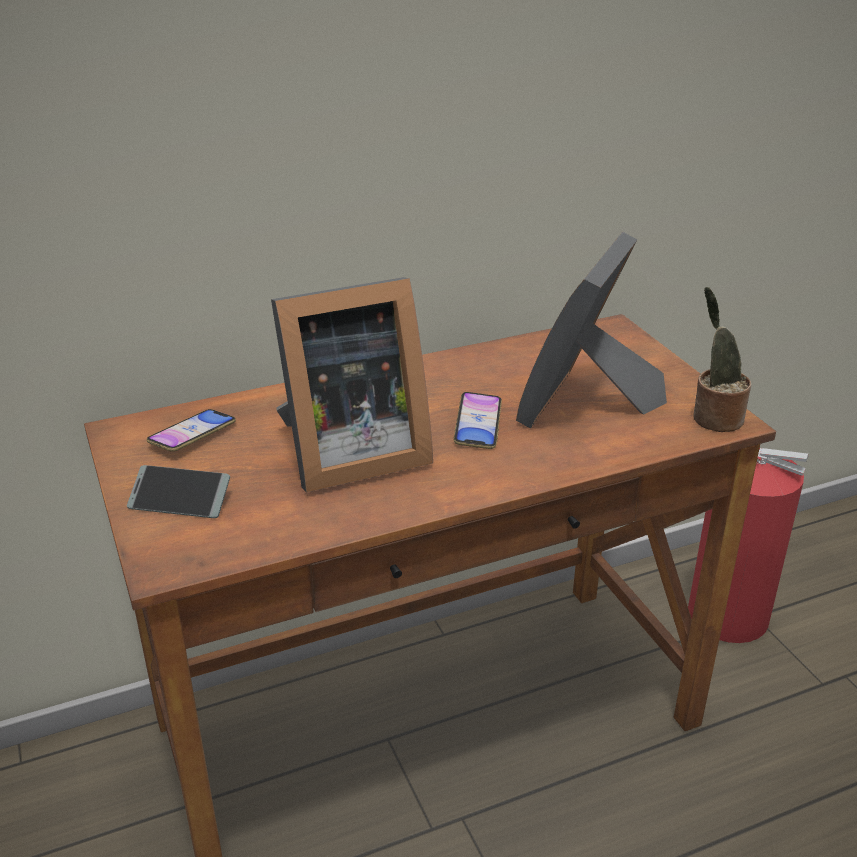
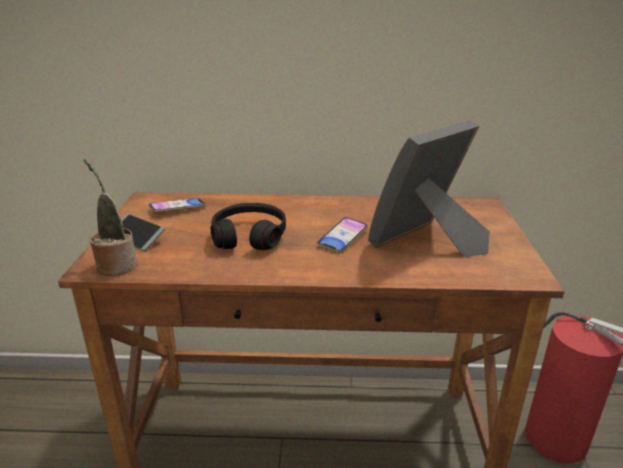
camera: 25 degrees right, 5 degrees down
(348, 454) = (249, 236): picture frame -> black headphones
(714, 418) = (518, 271): potted plant -> potted plant (116, 264)

